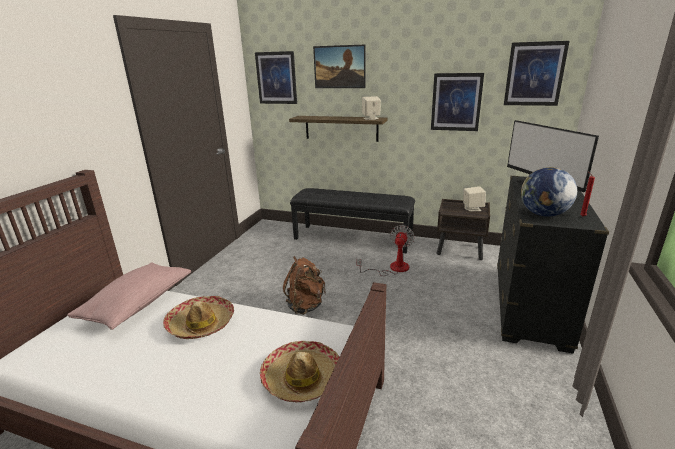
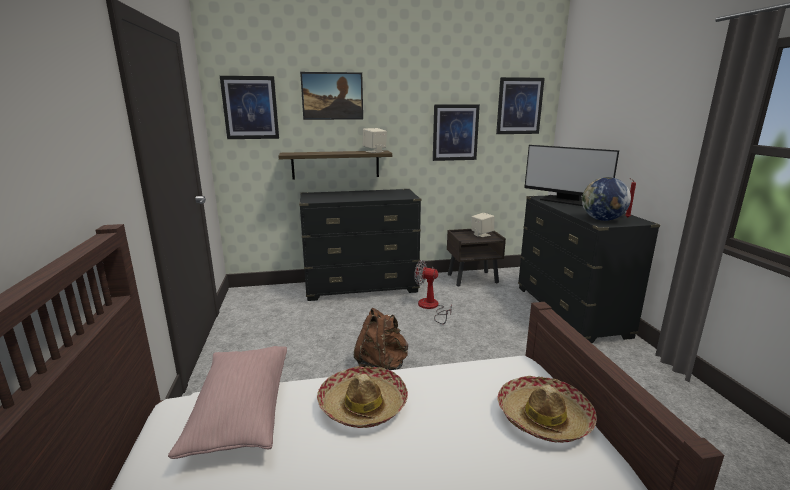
camera: 30 degrees left, 5 degrees down
(353, 238) = (361, 287): black bench -> black dresser
(392, 268) = (431, 307): fan -> fan turned 60 degrees counterclockwise

